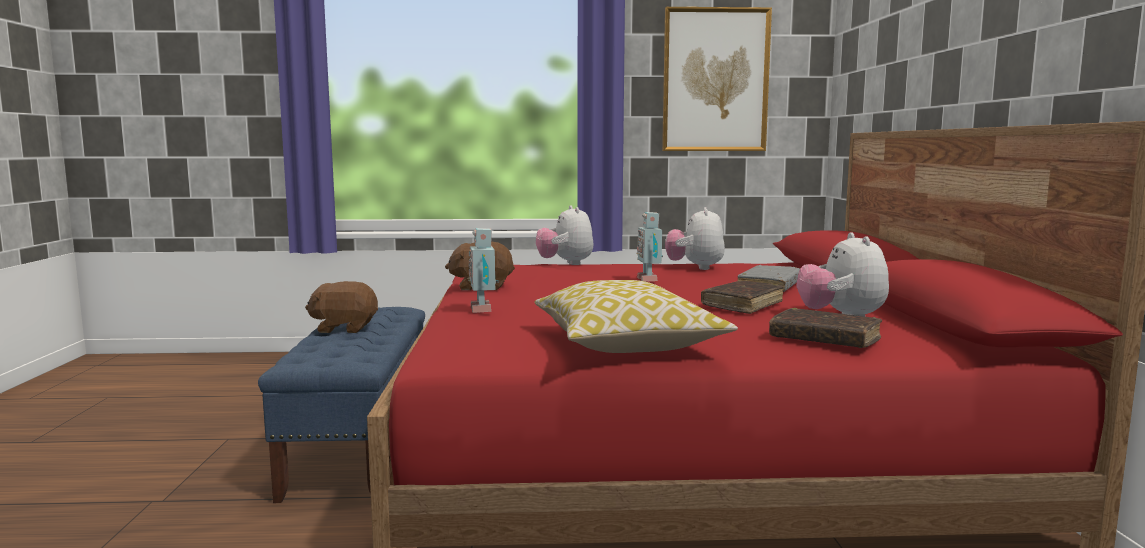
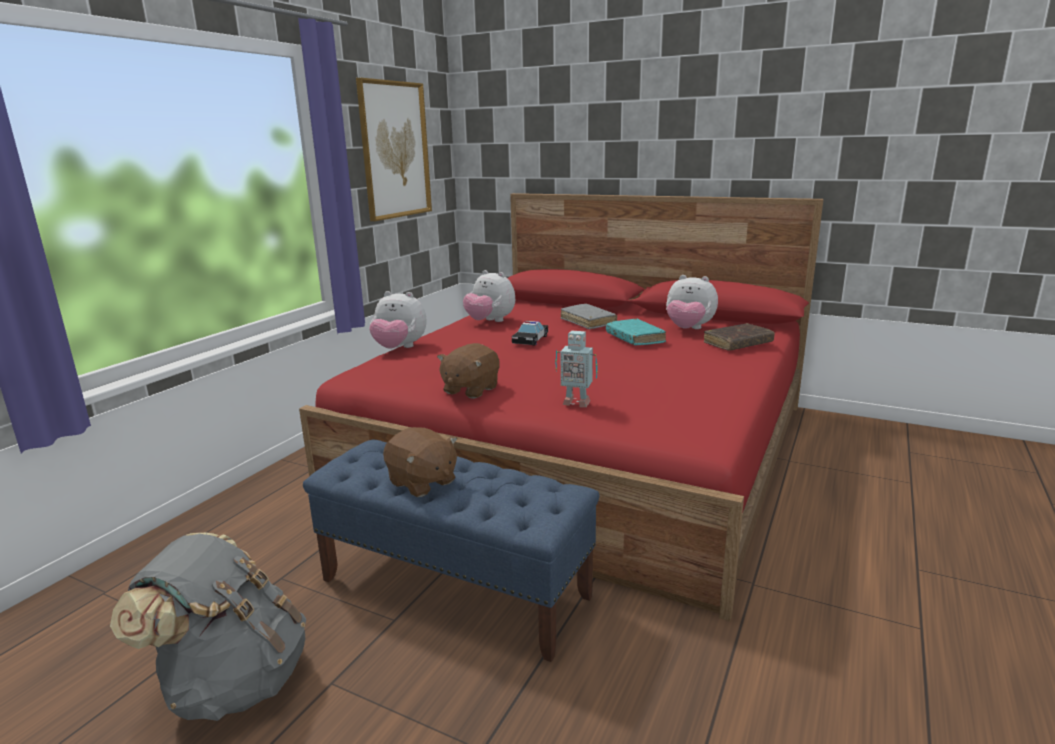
camera: 60 degrees left, 10 degrees up
(223, 415) = (233, 682): none -> grey backpack
(344, 328) = (422, 482): brown plush toy -> brown plush toy turned 75 degrees counterclockwise
(627, 343) = (715, 383): pillow -> none
(649, 279) = (530, 340): toy robot -> toy car
(742, 305) = (635, 338): brown book -> turquoise book

